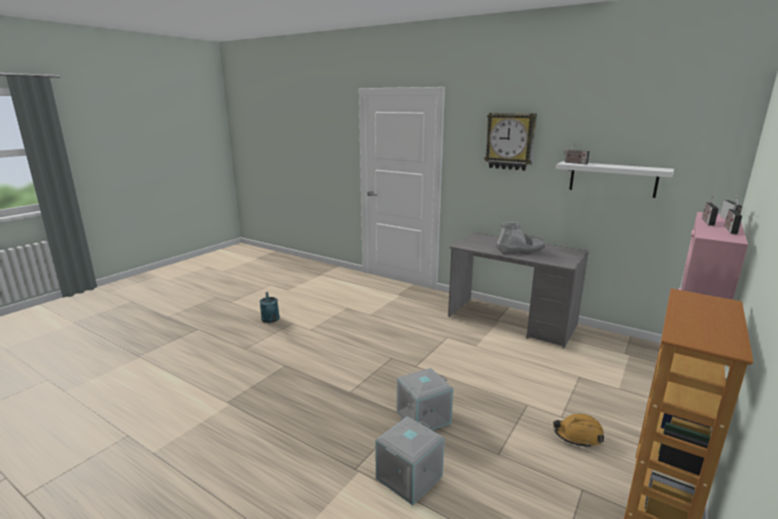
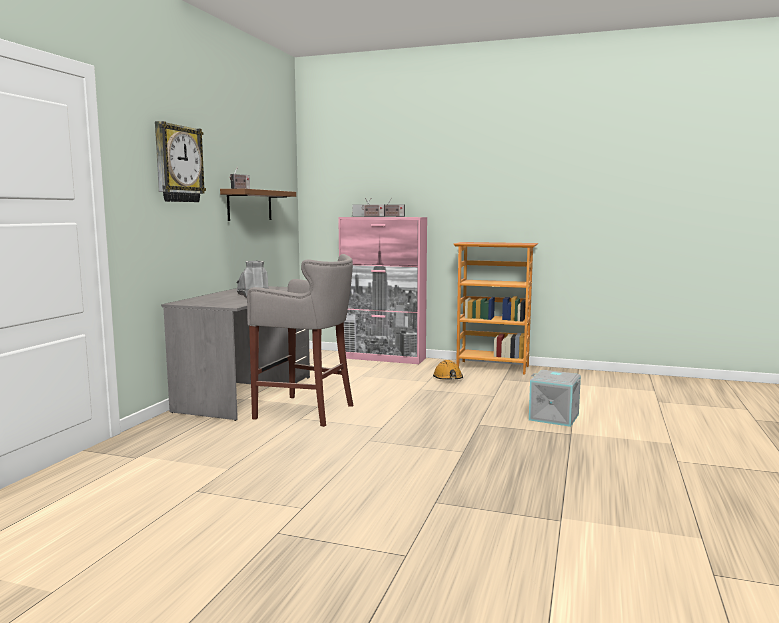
camera: 105 degrees left, 10 degrees down
(271, 320) = (265, 563): turquoise watering can -> none
(423, 416) = (472, 418): grey storage box -> none
(462, 341) = (307, 411): none -> grey stool
(612, 179) = (250, 205): white shelf -> brown shelf

